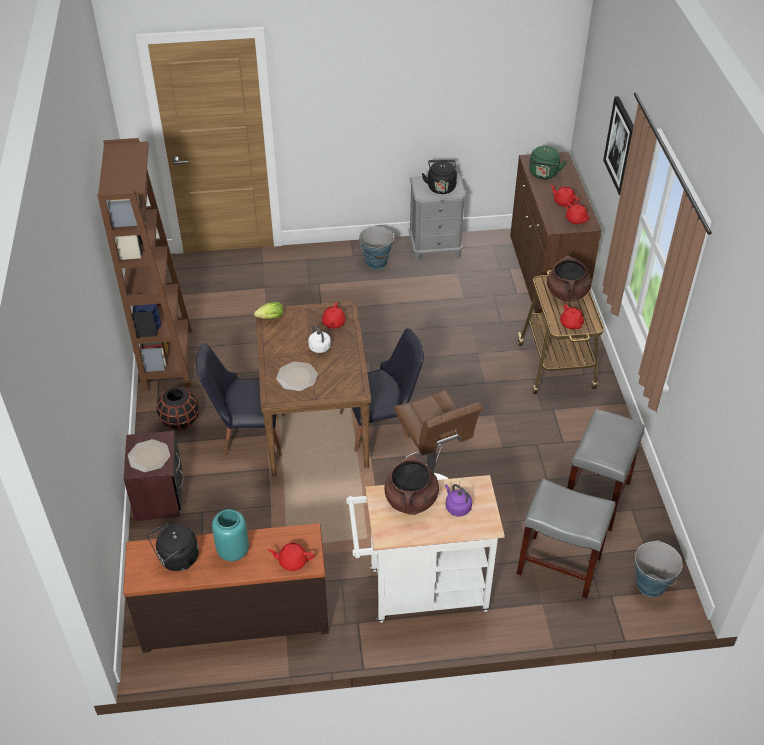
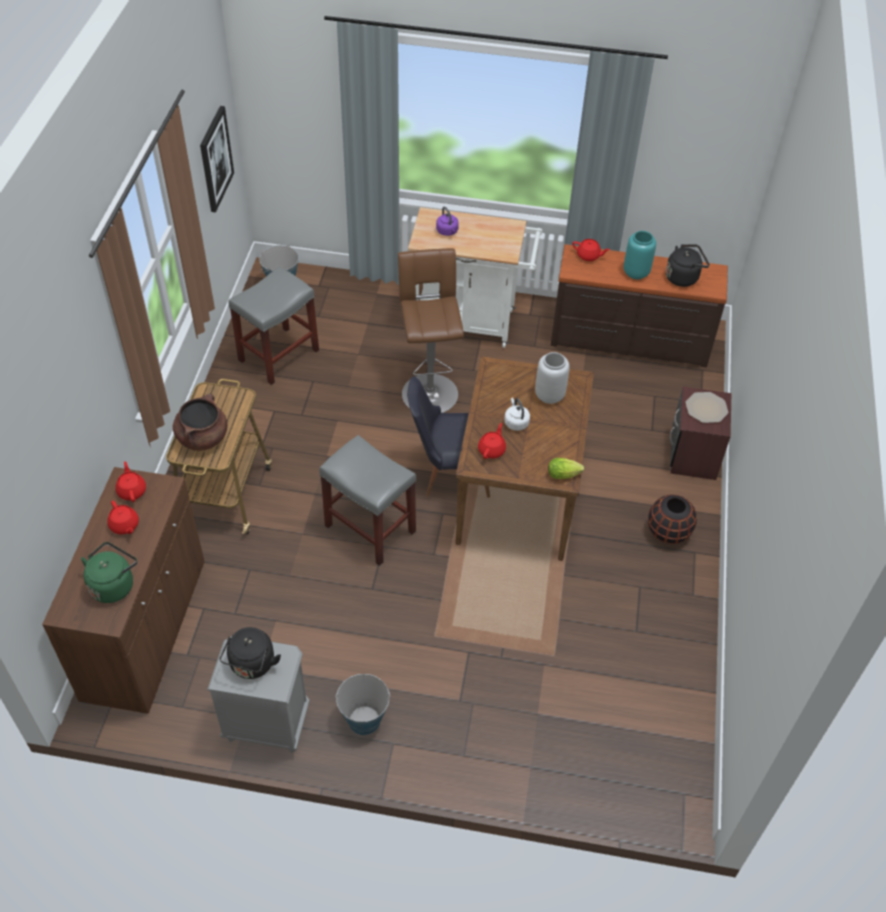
camera: 165 degrees left, 5 degrees up
(168, 360) = (680, 621): brown bookcase -> none
(247, 434) = (595, 498): black chair -> none
(296, 377) = (550, 395): plate -> grey vase
(411, 500) = (483, 244): brown cooking pot -> none
(558, 566) = (347, 314): grey stool -> grey stool (371, 529)
(571, 324) = (226, 399): red teapot -> none
(621, 145) = (74, 387): picture -> picture (215, 159)

